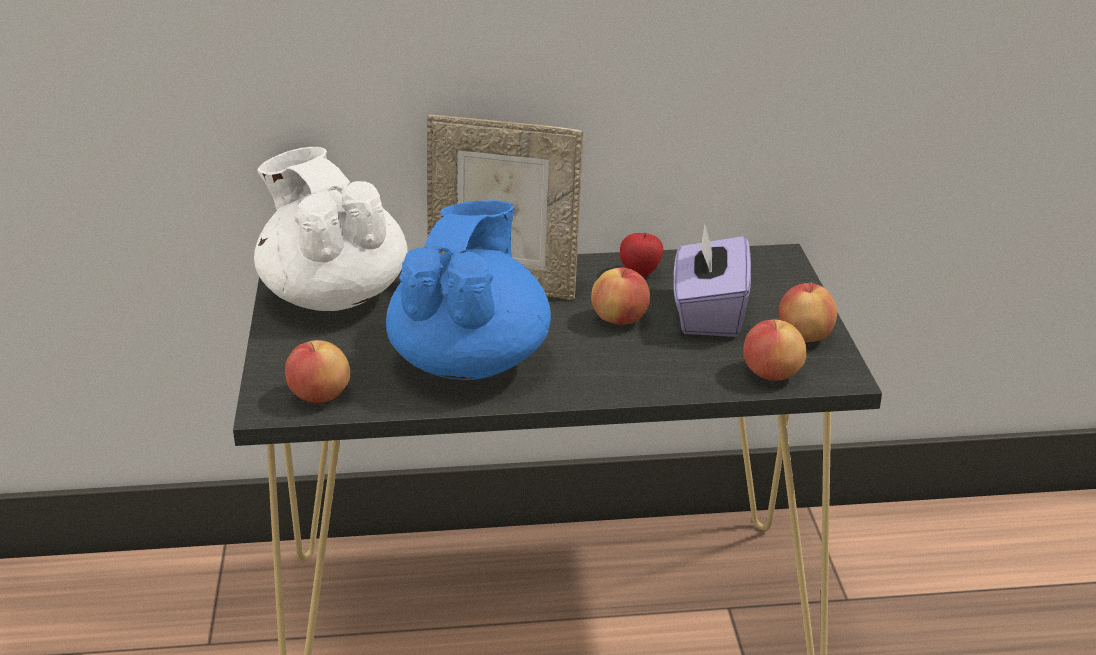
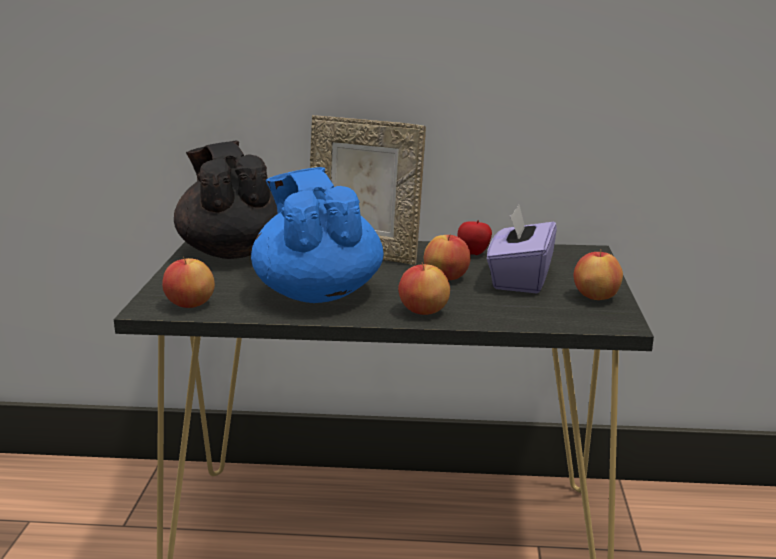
camera: 10 degrees right, 10 degrees down
(333, 295) = (234, 251): white teapot -> black teapot
(470, 360) = (317, 293): blue teapot -> blue teapot turned 45 degrees counterclockwise
(771, 374) = (559, 318): apple -> apple (423, 311)

